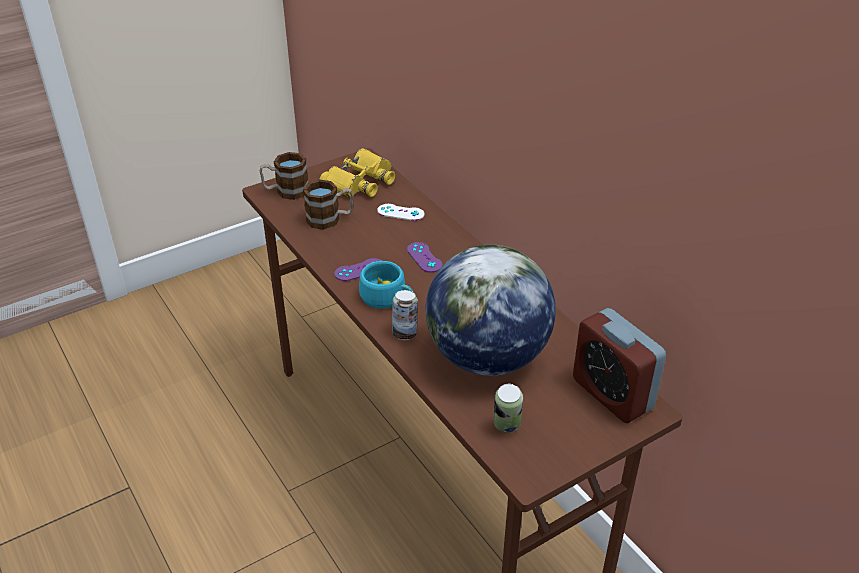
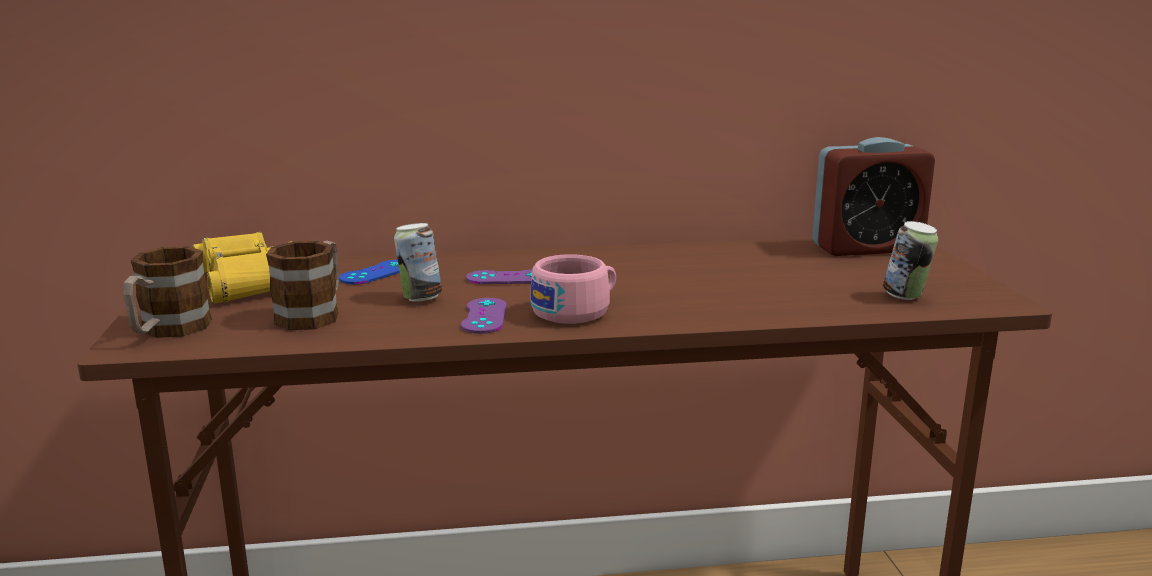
camera: 65 degrees left, 20 degrees down
(387, 298) = (577, 311): turquoise cup -> pink cup
(400, 212) = (376, 273): white game controller -> blue game controller
(405, 334) = (674, 314): can -> can (420, 298)
(486, 357) = (763, 284): globe -> none

